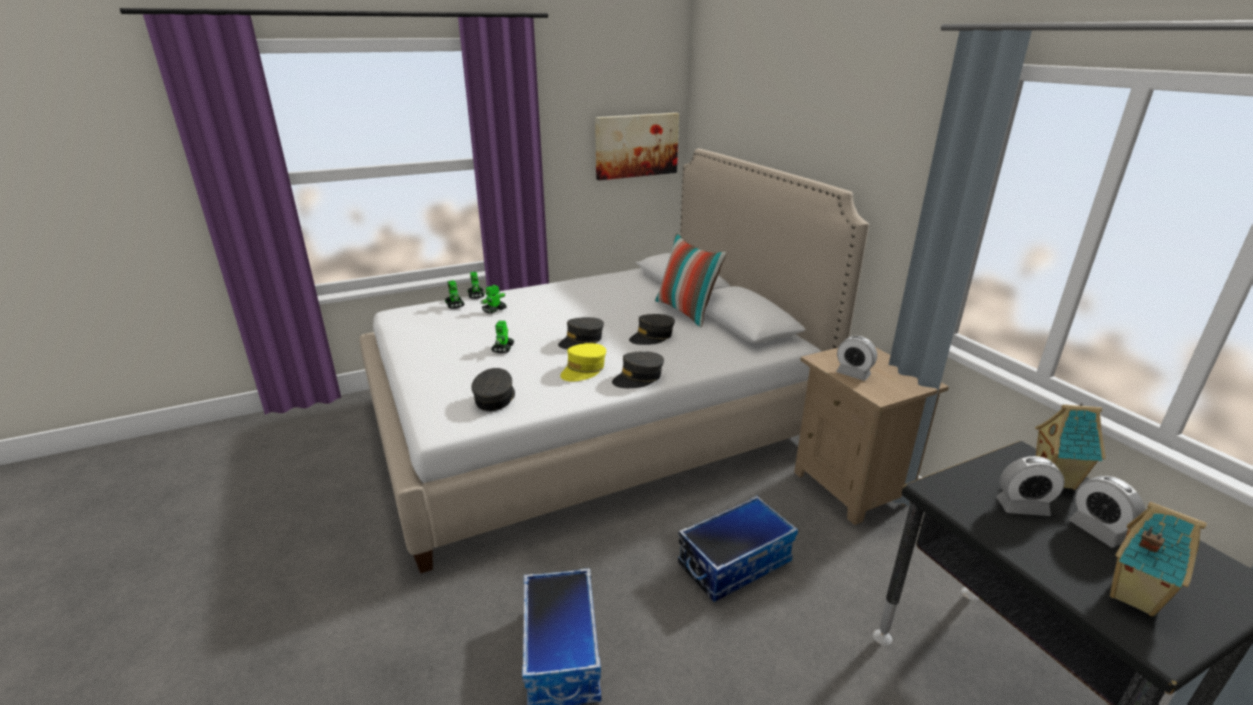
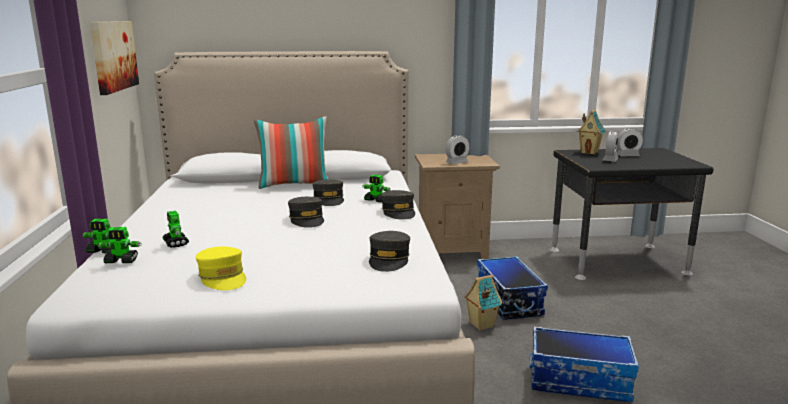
camera: 70 degrees left, 10 degrees down
(495, 398) = (389, 259): grey cap -> grey cap turned 105 degrees counterclockwise
(503, 348) = (282, 249): toy robot -> toy robot (376, 200)
(583, 370) = (366, 225): yellow cap -> yellow cap (223, 277)
(1132, 595) = (668, 160): toy house -> toy house (480, 325)

